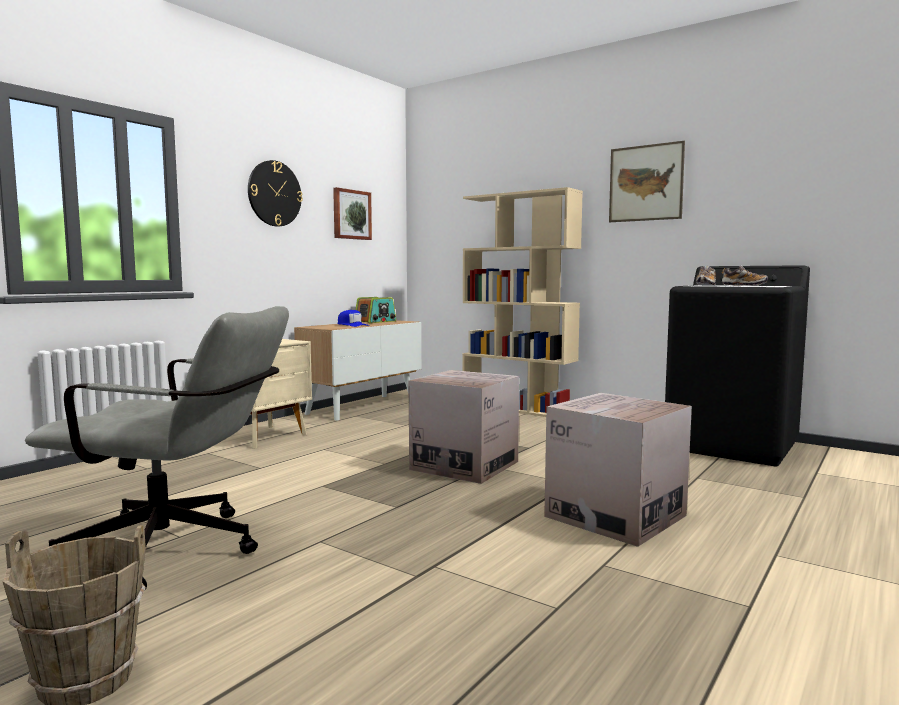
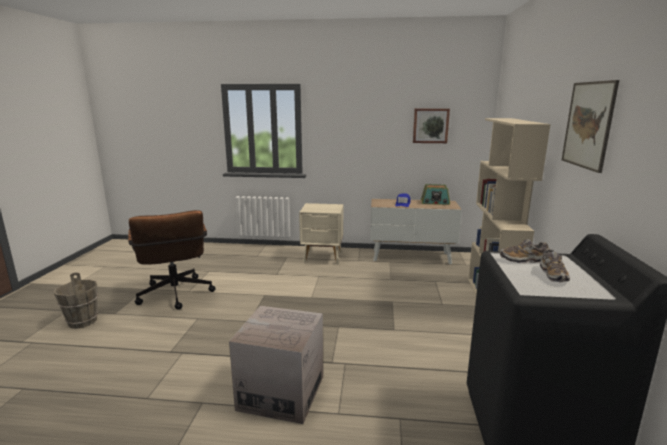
camera: 60 degrees right, 10 degrees up
(179, 551) = (176, 296): grey office chair -> brown office chair
(274, 193) = (364, 117): wall clock -> none
(464, 465) = (331, 319): cardboard box -> none

